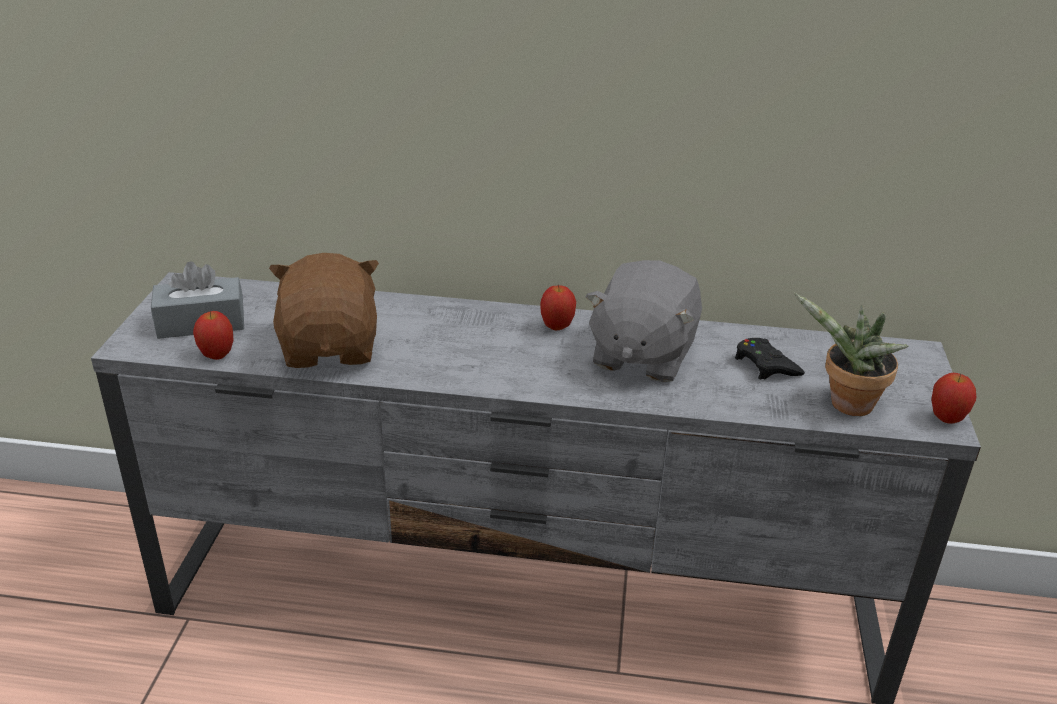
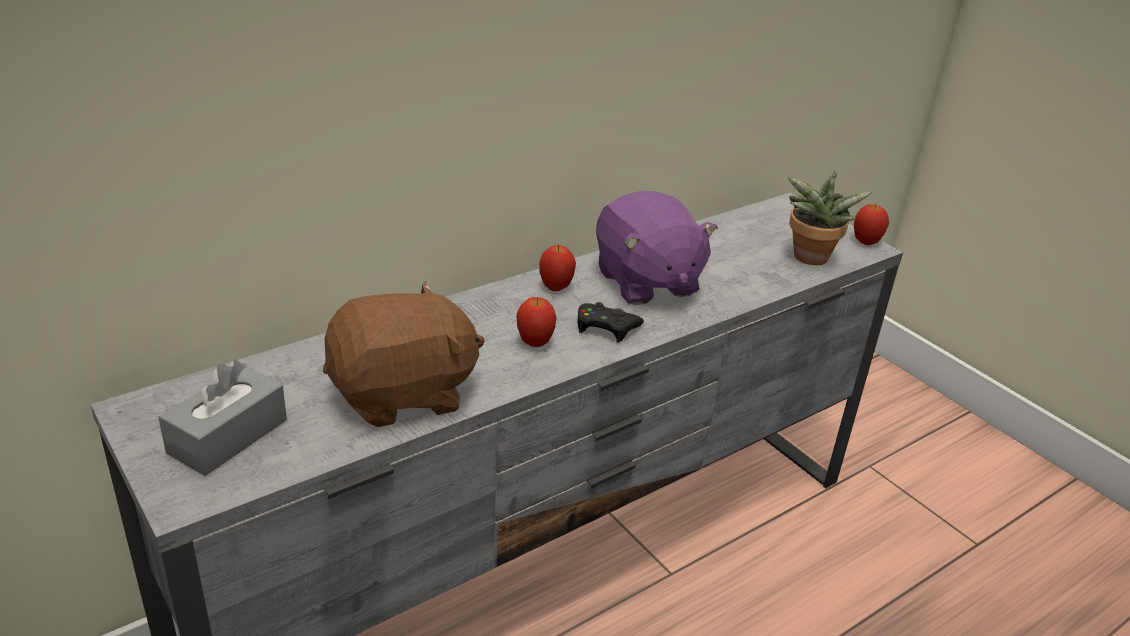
camera: 45 degrees left, 0 degrees up
(217, 355) = (303, 458): apple -> apple (535, 343)
(331, 348) = (403, 394): brown plush toy -> brown plush toy turned 120 degrees clockwise
(641, 355) = (646, 282): grey plush toy -> purple plush toy
(765, 365) = (728, 252): black game controller -> black game controller (606, 327)

